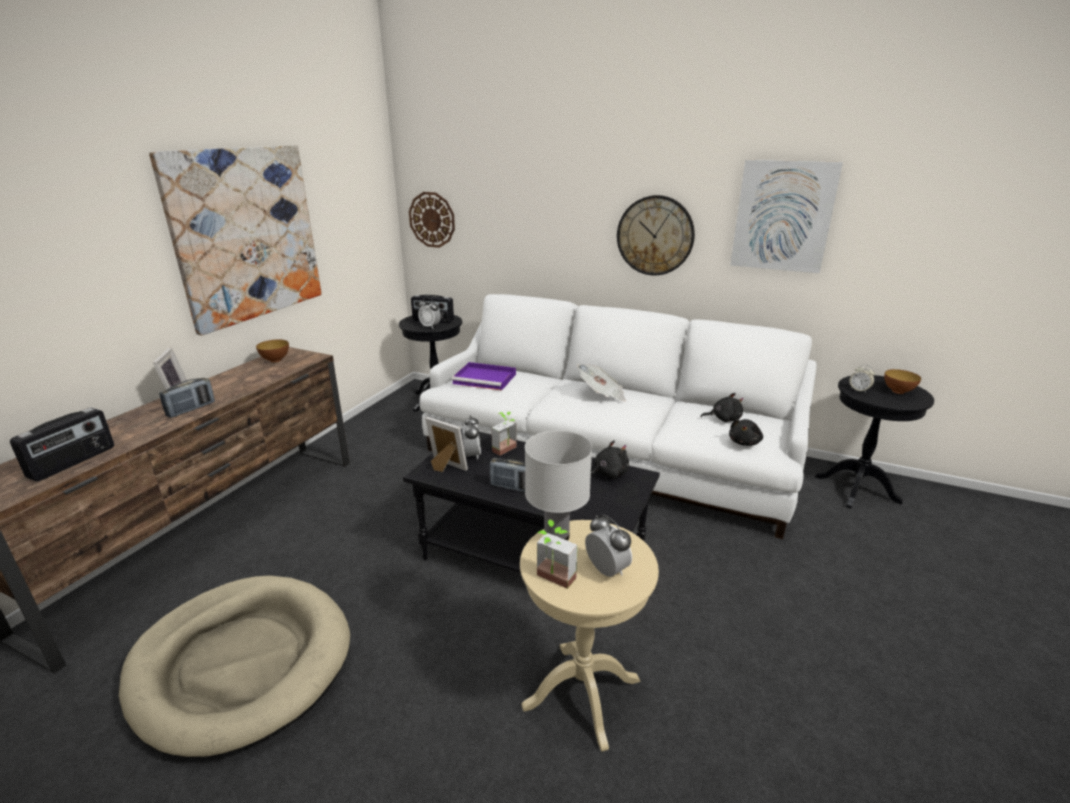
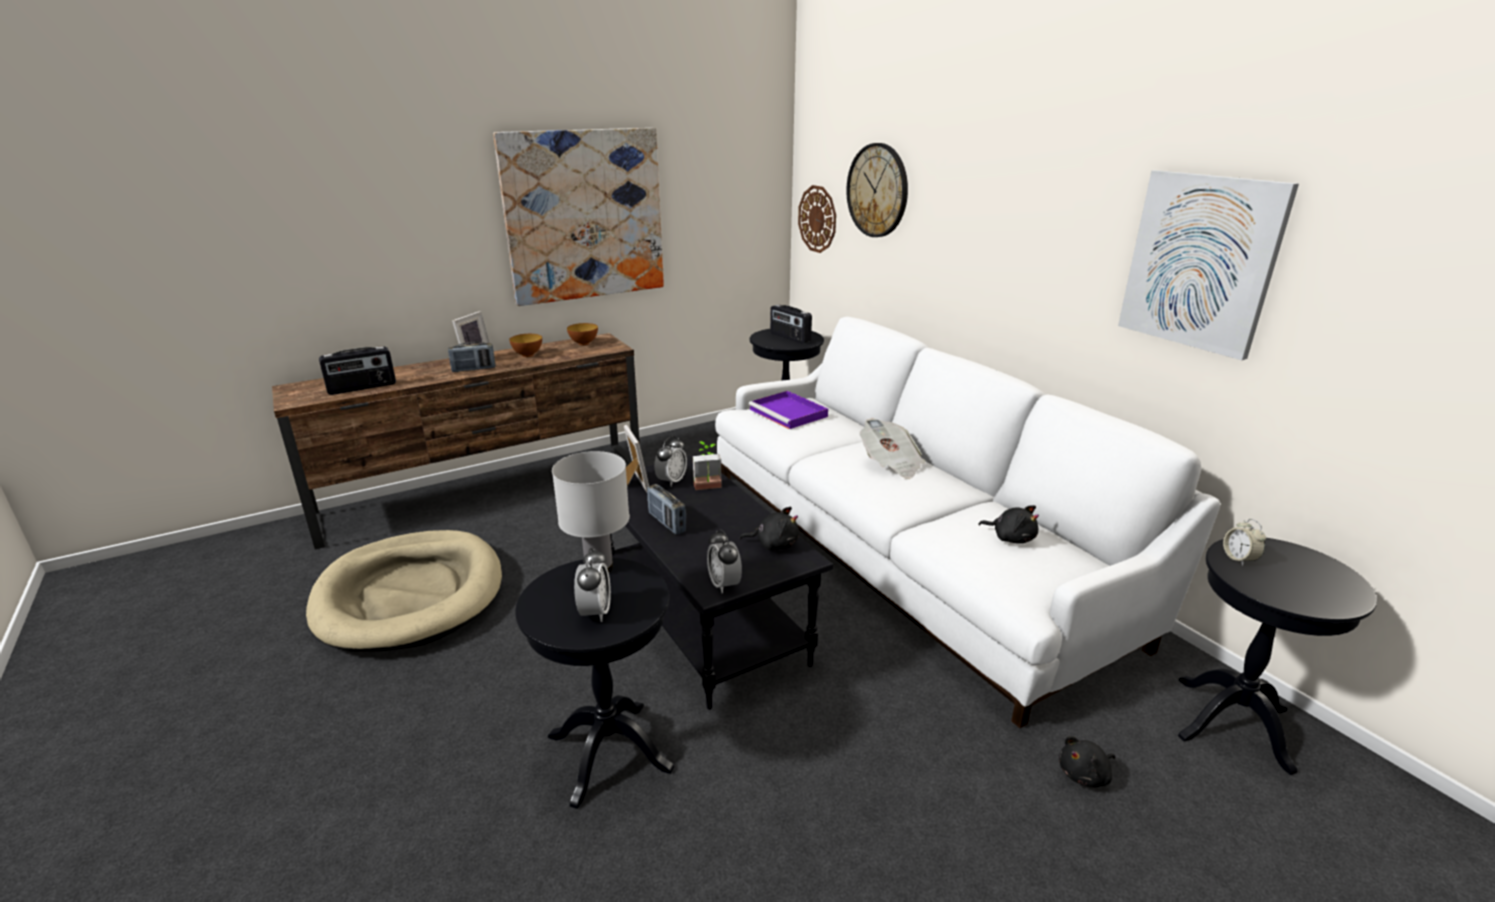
camera: 35 degrees right, 0 degrees up
(430, 326) = (778, 343): alarm clock -> alarm clock (724, 584)
(552, 581) = (541, 599): potted plant -> none
(582, 693) = (609, 752): beige side table -> black side table
(655, 235) = (1034, 269): wall clock -> wall clock (877, 190)
(744, 442) = (1000, 573): black plush toy -> black plush toy (1085, 775)
(898, 391) = (1311, 582): bowl -> bowl (528, 355)

